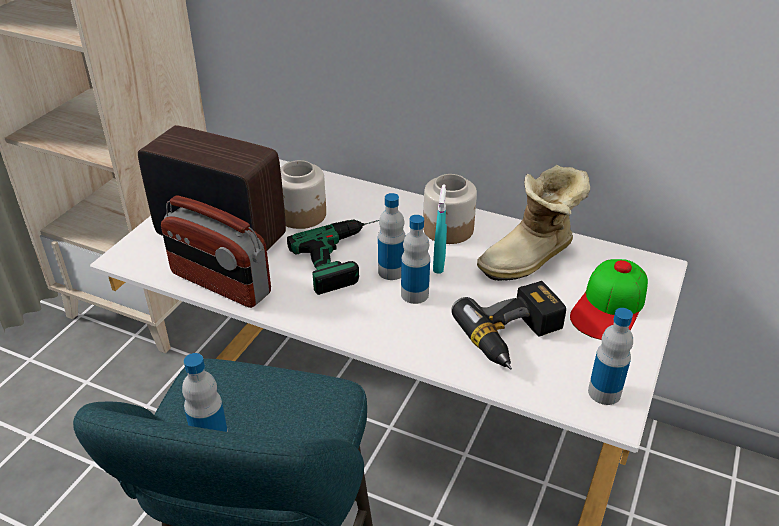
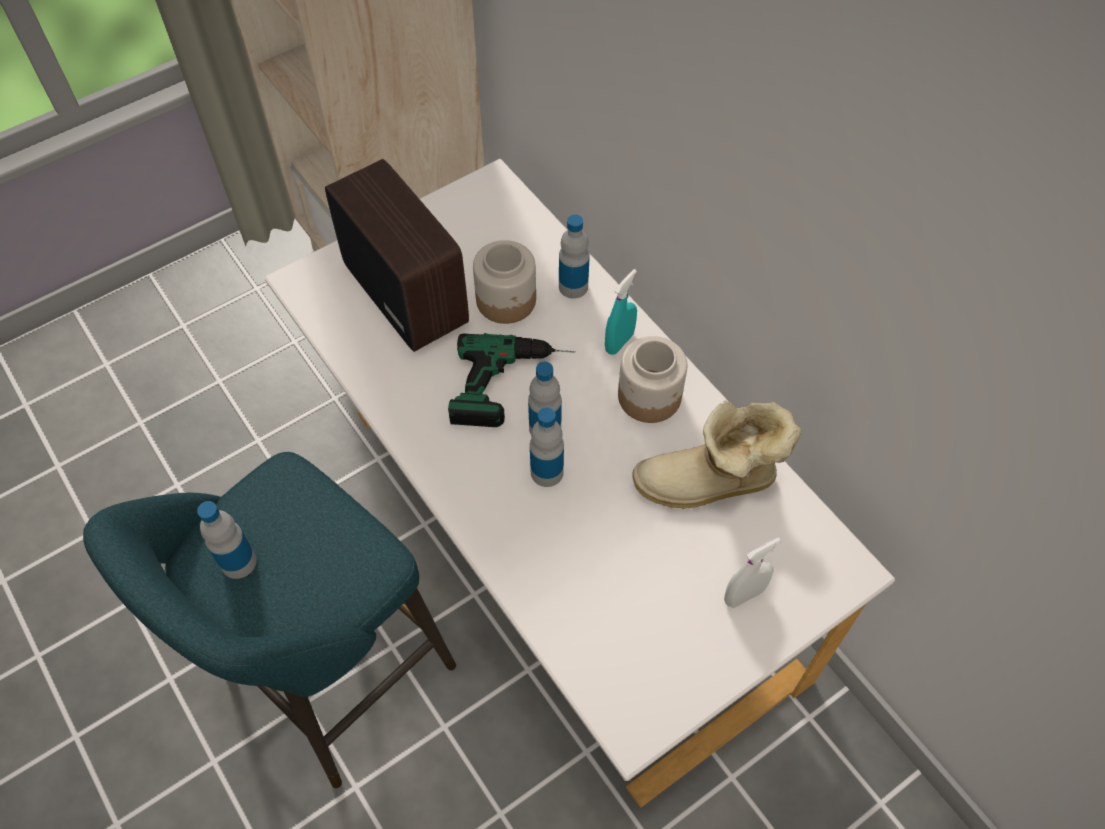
camera: 30 degrees right, 20 degrees up
(220, 284) = (366, 362): radio -> none
(439, 264) = (602, 443): turquoise spray bottle -> turquoise spray bottle (619, 342)
(514, 337) = (607, 582): power drill -> none
(604, 392) = (644, 699): bottle -> bottle (573, 286)
(609, 306) = (744, 595): cap -> white spray bottle

